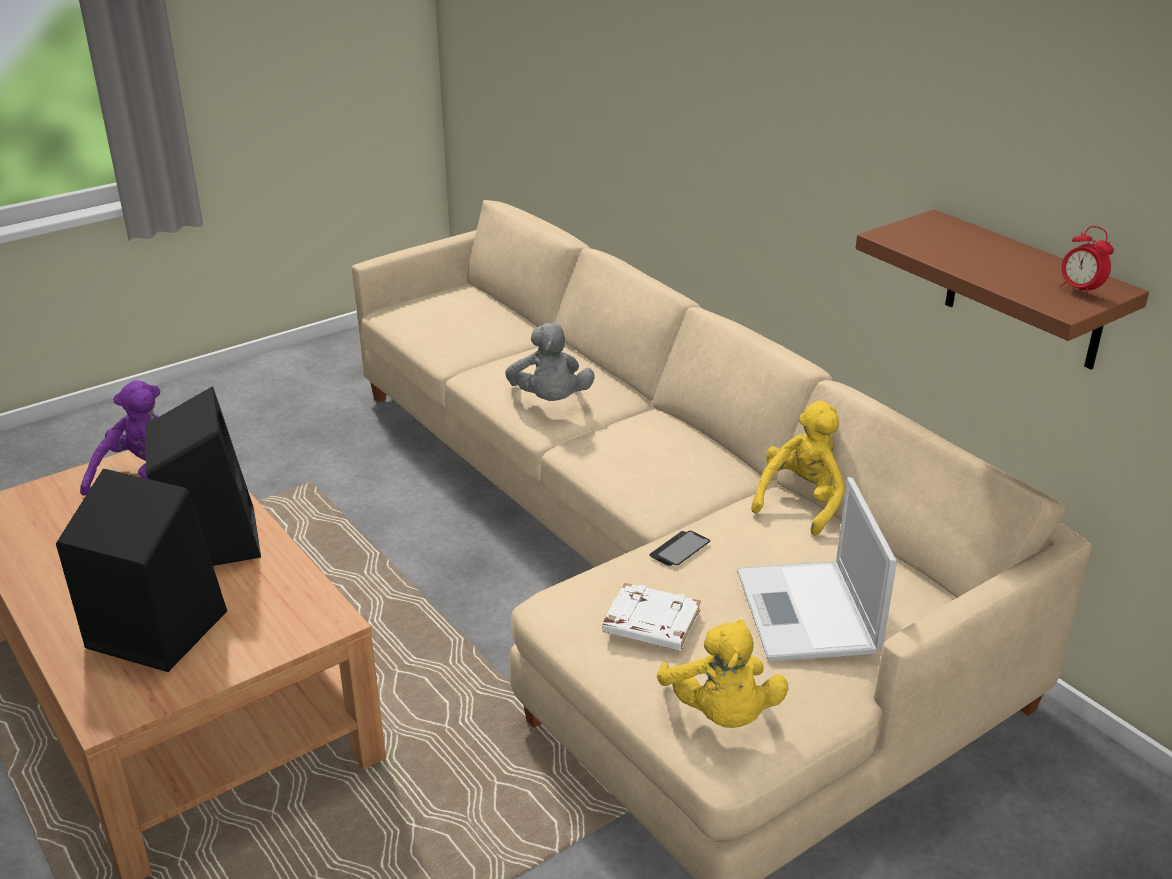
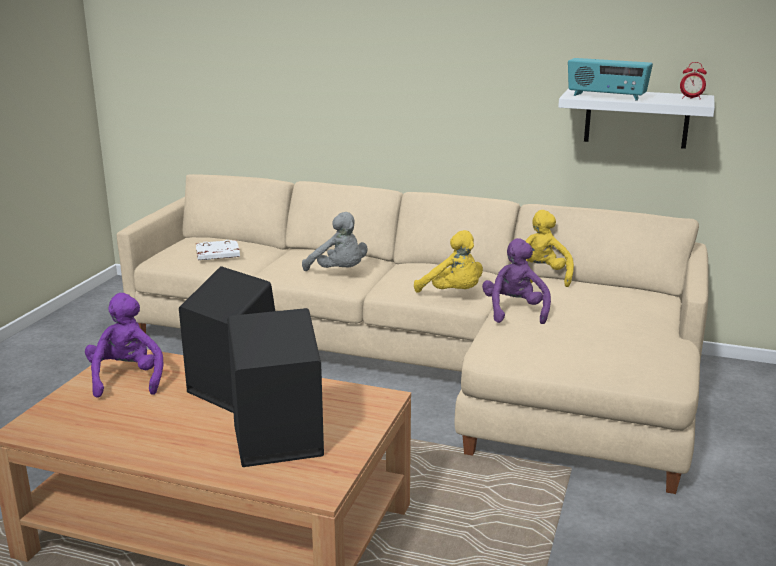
camera: 35 degrees left, 10 degrees down
(650, 624) = (554, 342): white book -> white book (217, 254)
(679, 550) = (514, 311): phone -> purple plush toy
(721, 714) = (643, 362): yellow plush toy -> yellow plush toy (453, 293)
(808, 613) = (616, 314): laptop -> none
(938, 250) = (606, 97): none -> radio
(1025, 291) = (636, 118): brown shelf -> white shelf

